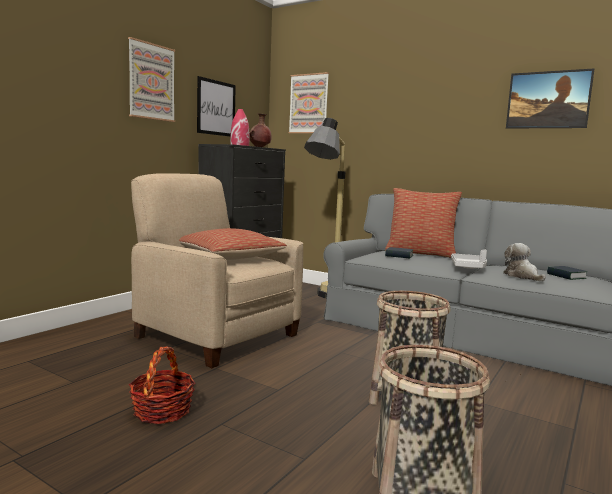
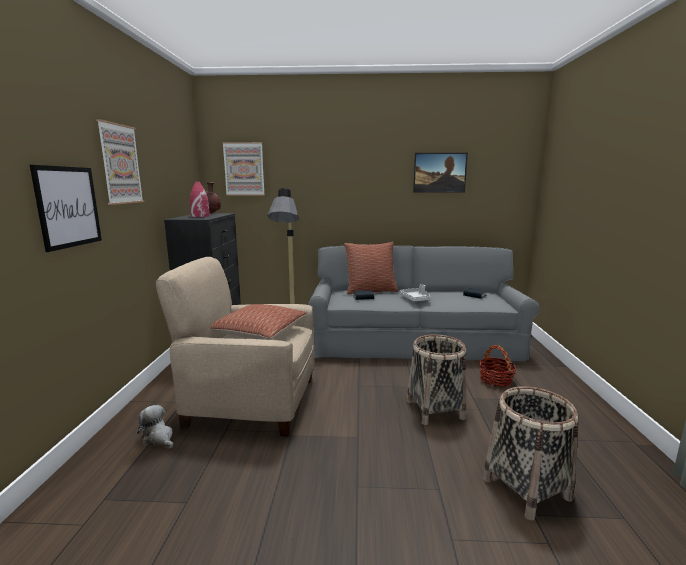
camera: 30 degrees left, 5 degrees up
(162, 411) = (301, 495): basket -> basket (495, 380)
(216, 108) = (168, 180): picture -> picture (68, 207)
(522, 276) = (454, 301): plush toy -> plush toy (158, 438)

